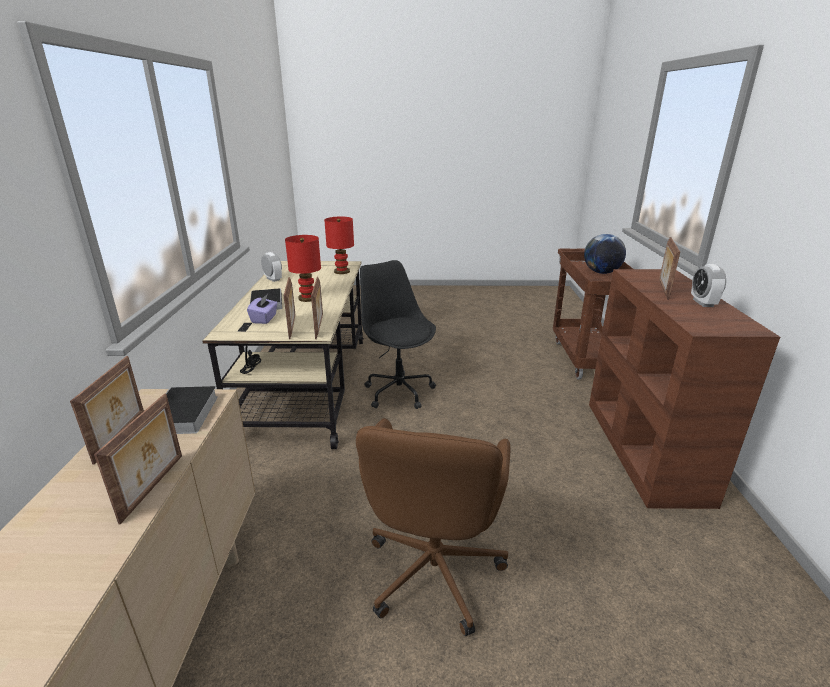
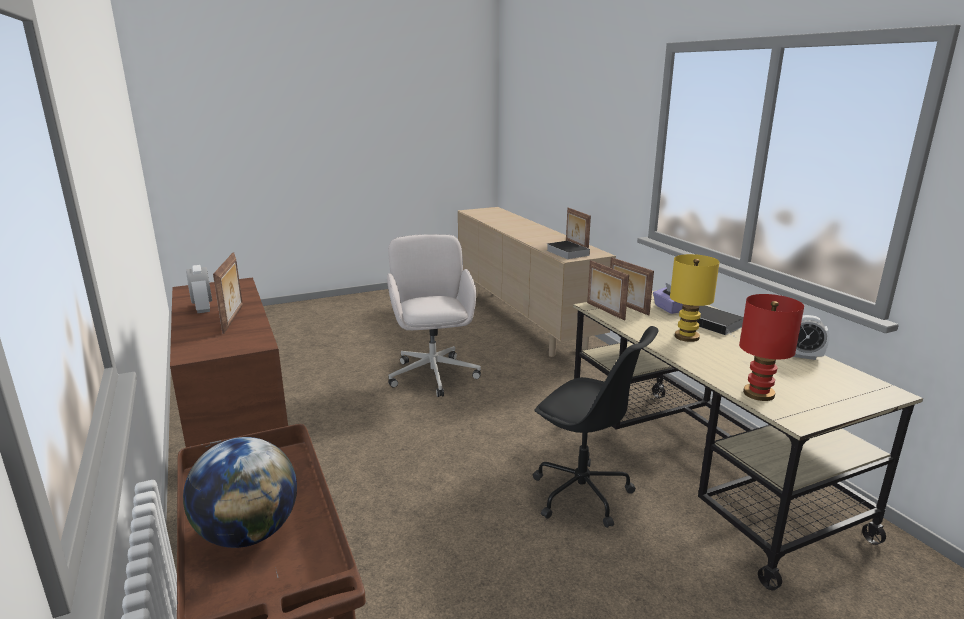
camera: 155 degrees right, 5 degrees down
(154, 487) = (528, 240): picture frame -> none
(307, 298) = (687, 336): red table lamp -> yellow table lamp
(433, 572) = (433, 376): brown office chair -> white office chair

